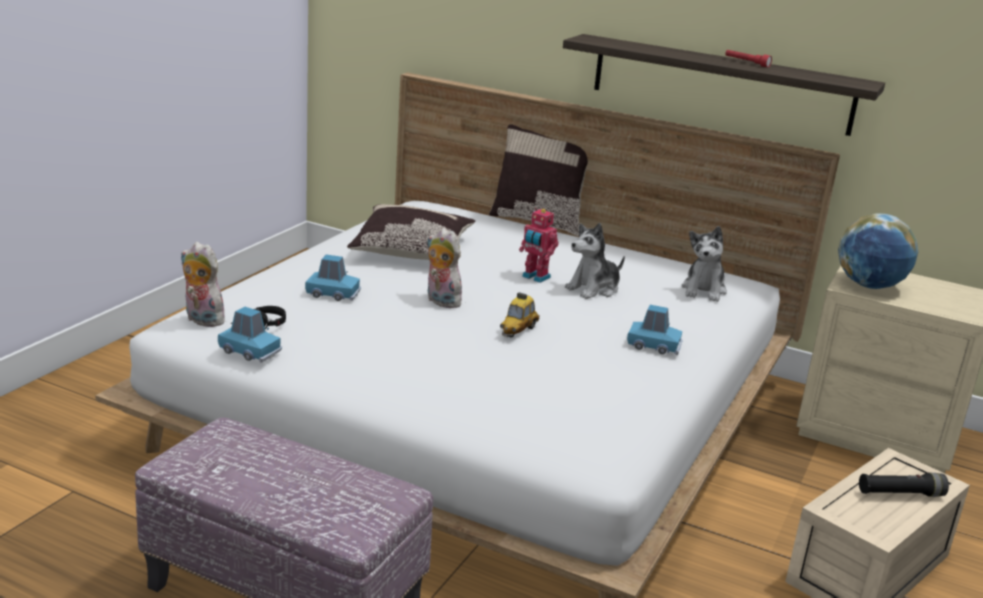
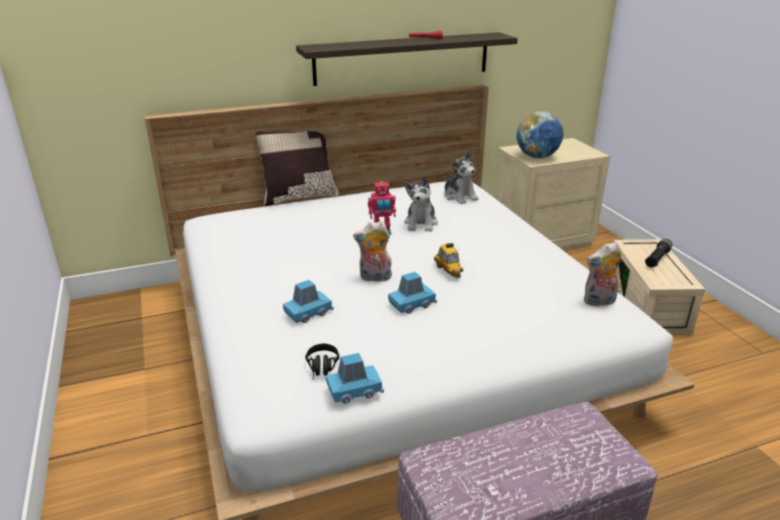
camera: 45 degrees left, 5 degrees up
(201, 320) = (270, 393): plush toy -> plush toy (599, 302)
(413, 251) = (284, 254): pillow -> none
(654, 346) = (512, 240): blue toy car -> blue toy car (412, 304)

